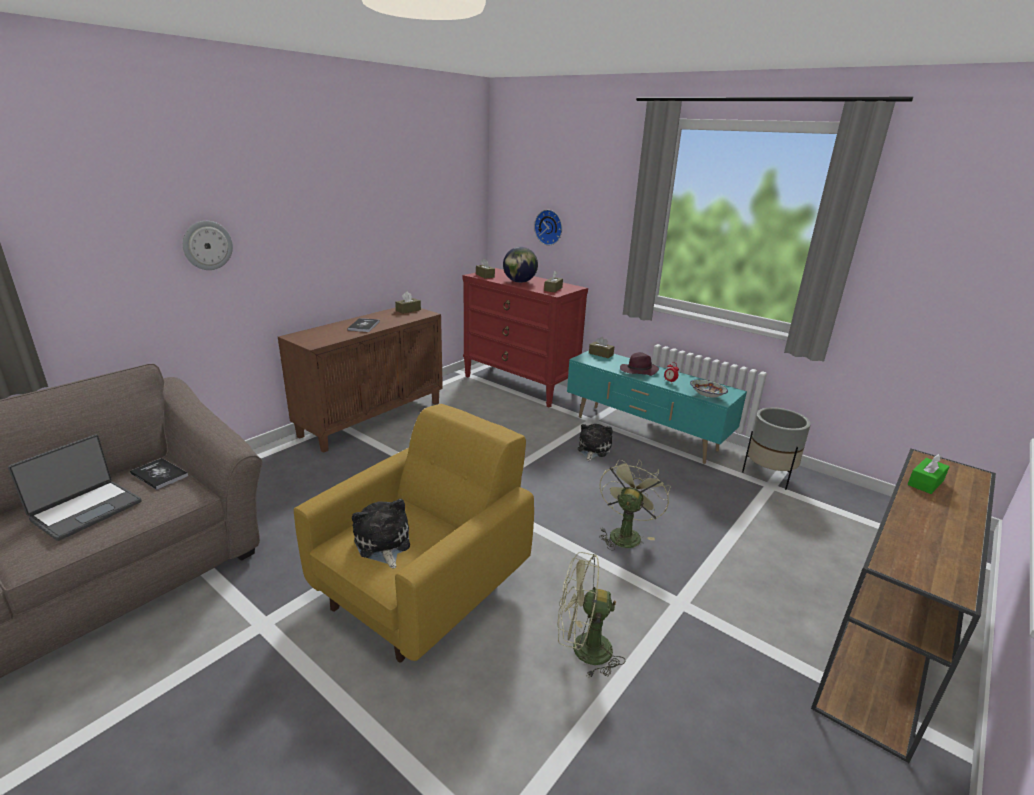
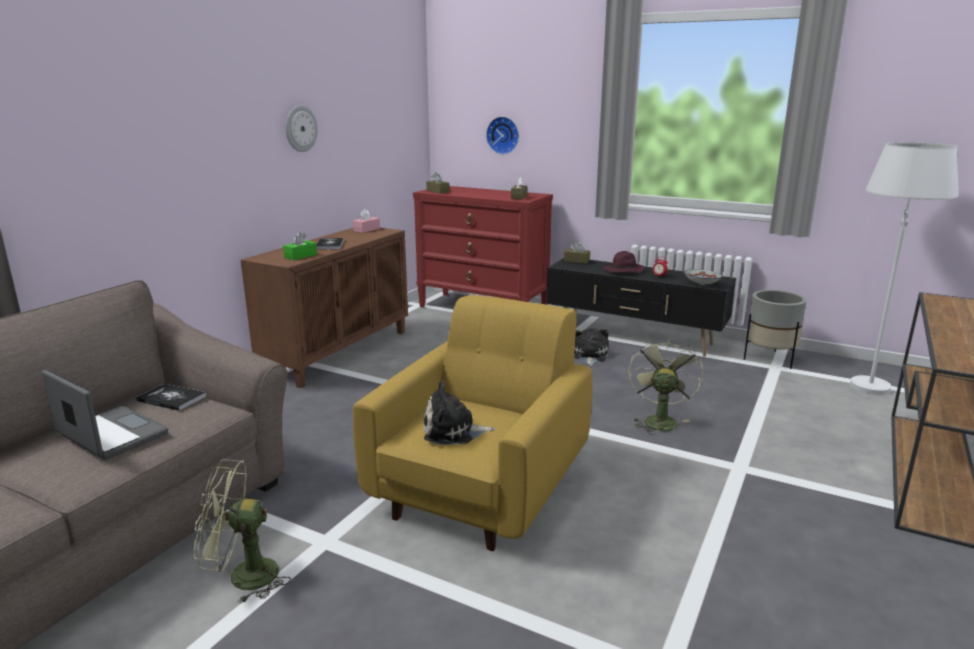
camera: 10 degrees left, 5 degrees down
(86, 510) = (110, 435): laptop -> laptop turned 75 degrees counterclockwise
(207, 245) = (172, 154): wall clock -> wall clock (300, 128)
(383, 544) = (453, 432): plush toy -> plush toy turned 60 degrees counterclockwise
(408, 310) = (366, 230): brown tissue box -> pink tissue box
(519, 282) = (479, 194): globe -> none
(582, 650) = (667, 515): green fan -> green fan (243, 577)
(645, 434) = (634, 338): turquoise tv stand -> black tv stand
(866, 514) = (871, 379): none -> white floor lamp
(925, 482) = (946, 312): green tissue box -> green tissue box (300, 256)

